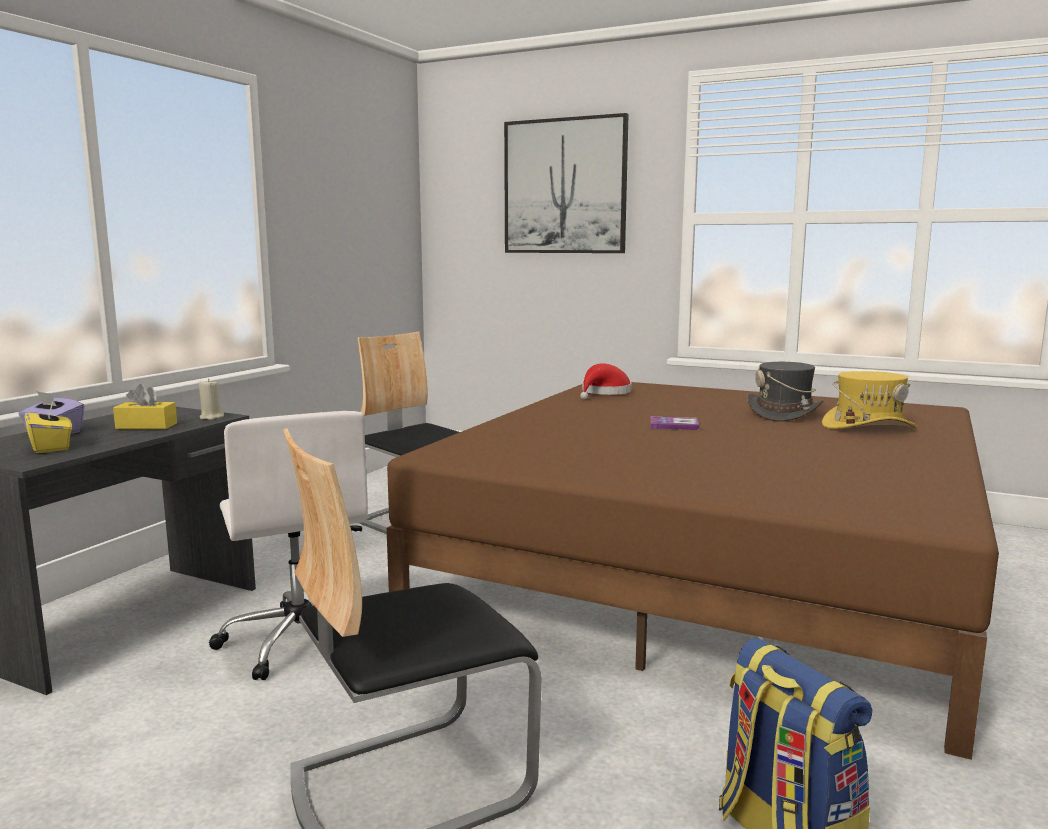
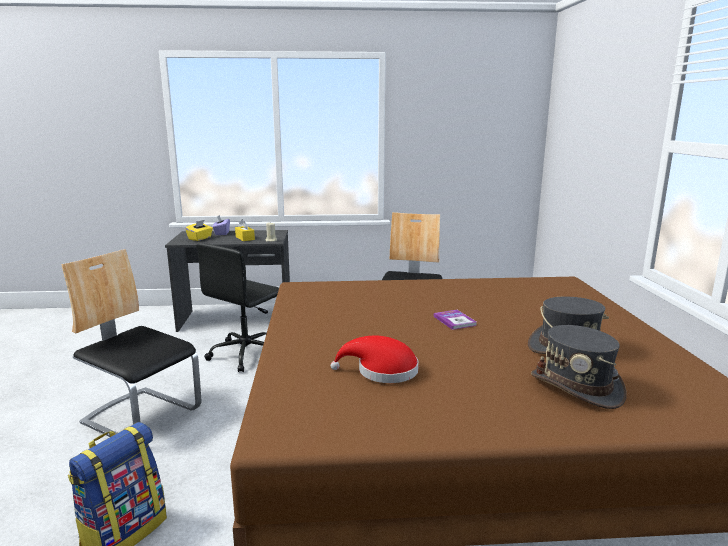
camera: 60 degrees right, 5 degrees up
(300, 639) = (247, 354): white office chair -> black office chair
(565, 186) = (605, 110): picture -> none
(604, 393) = (526, 287): red hat -> red hat (382, 371)
(868, 427) = (576, 387): yellow hat -> grey hat

